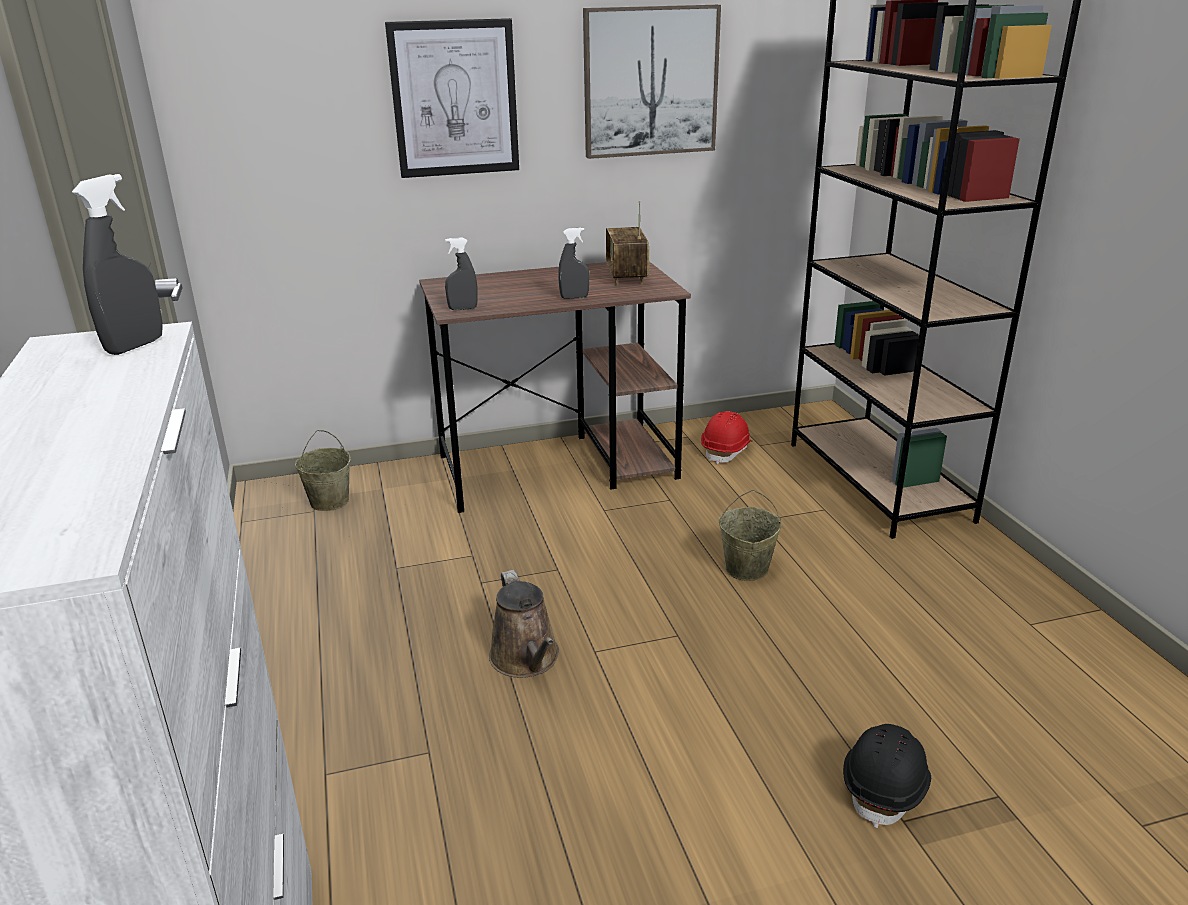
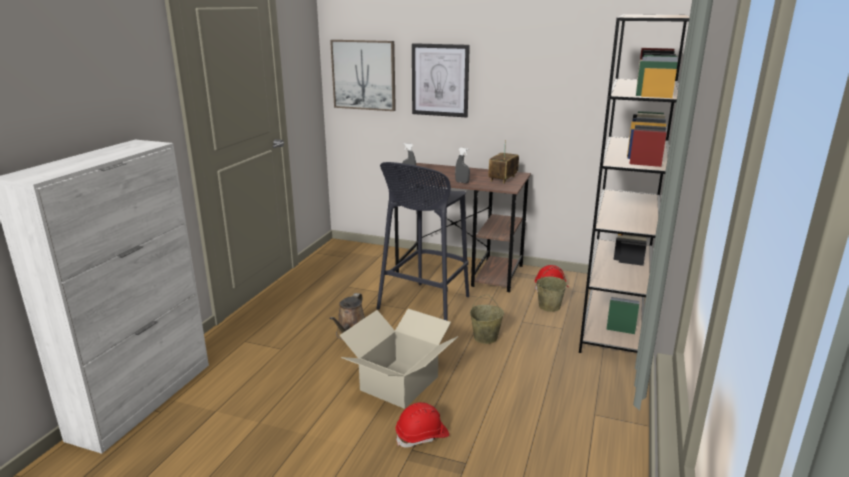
camera: 35 degrees right, 5 degrees down
(135, 346) = (146, 145): grey spray bottle -> none
(329, 501) = (354, 255): beige bucket -> beige bucket (549, 306)
(583, 549) = (426, 305): none -> grey stool
(650, 82) = (540, 80): picture -> picture (364, 75)
(730, 711) = (400, 383): none -> cardboard box
(885, 787) = (422, 436): black hard hat -> red hard hat

